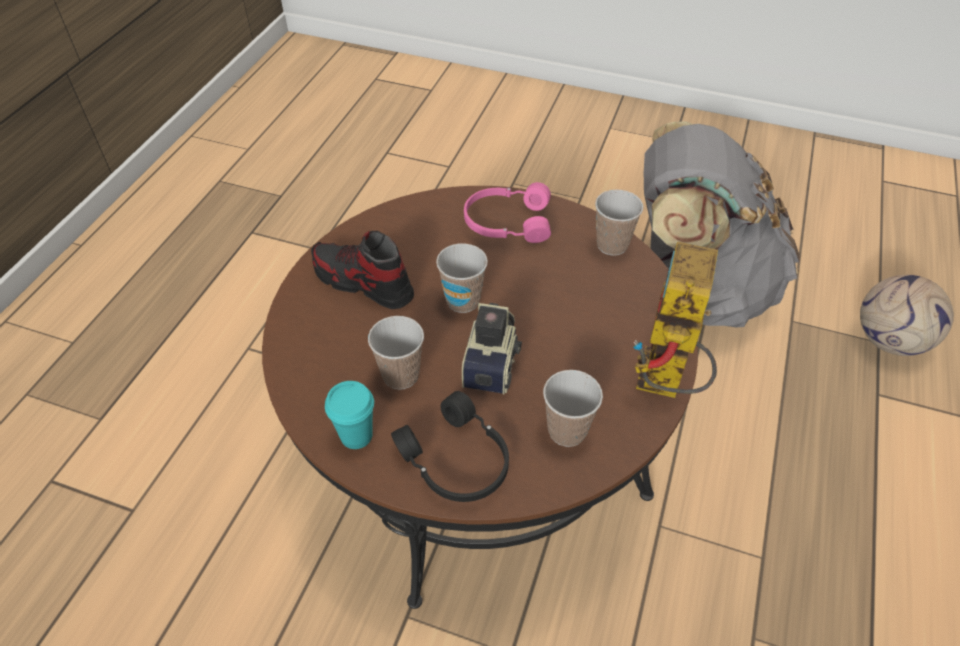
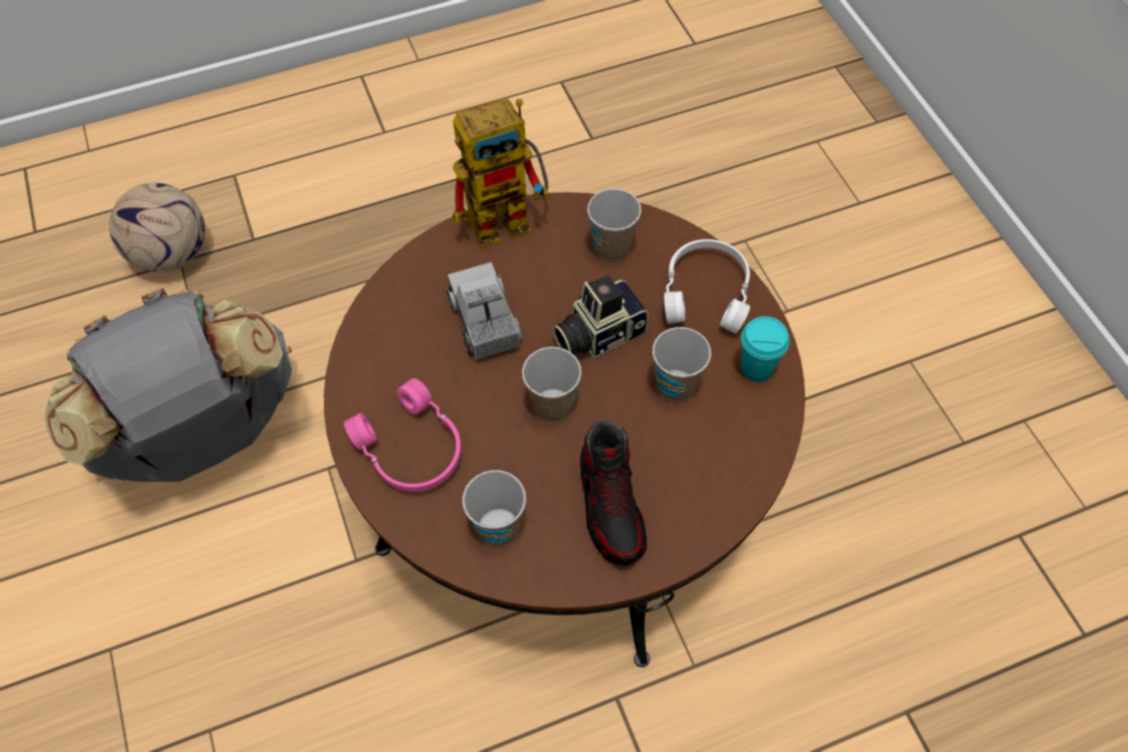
camera: 130 degrees left, 10 degrees up
(455, 461) = (707, 293): black headphones -> white headphones
(569, 308) = (485, 322): none -> toy truck
(612, 245) = (369, 341): cup -> cup (498, 527)

